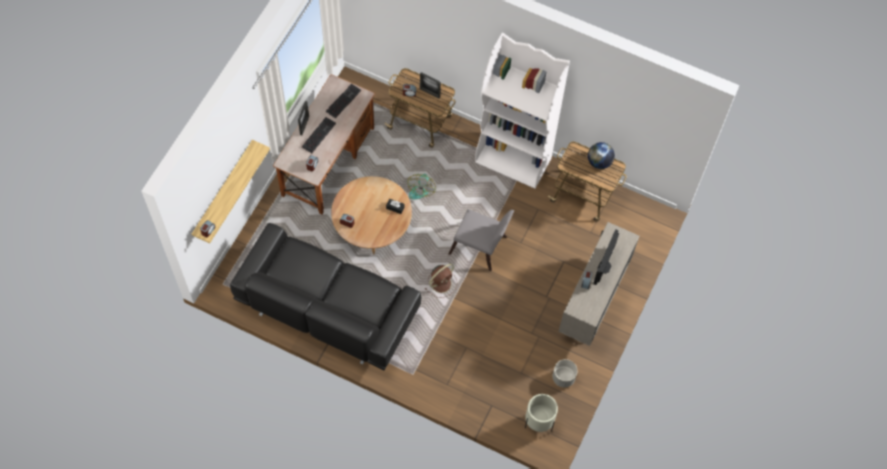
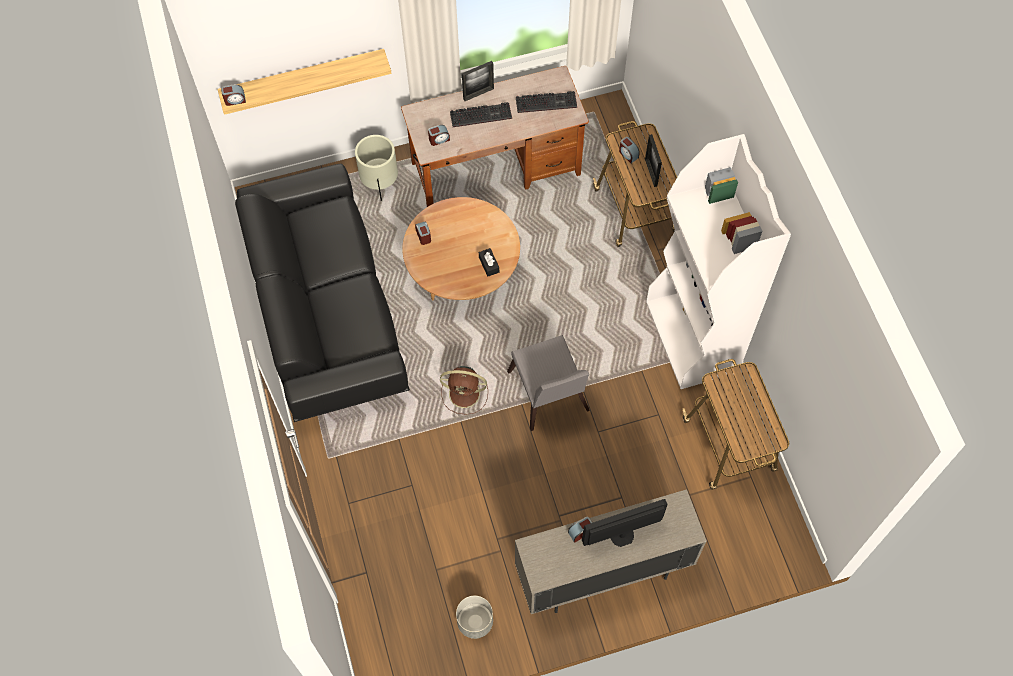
camera: 50 degrees right, 0 degrees up
(420, 188) = (557, 277): fan -> none
(538, 422) = (393, 641): beige planter -> beige planter (380, 184)
(599, 162) = (759, 415): globe -> none

